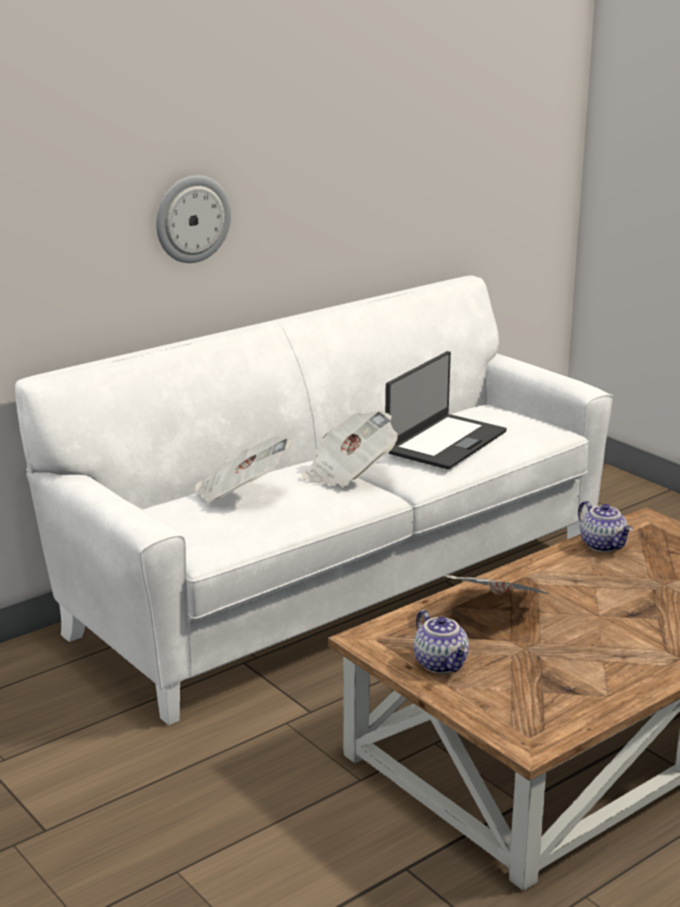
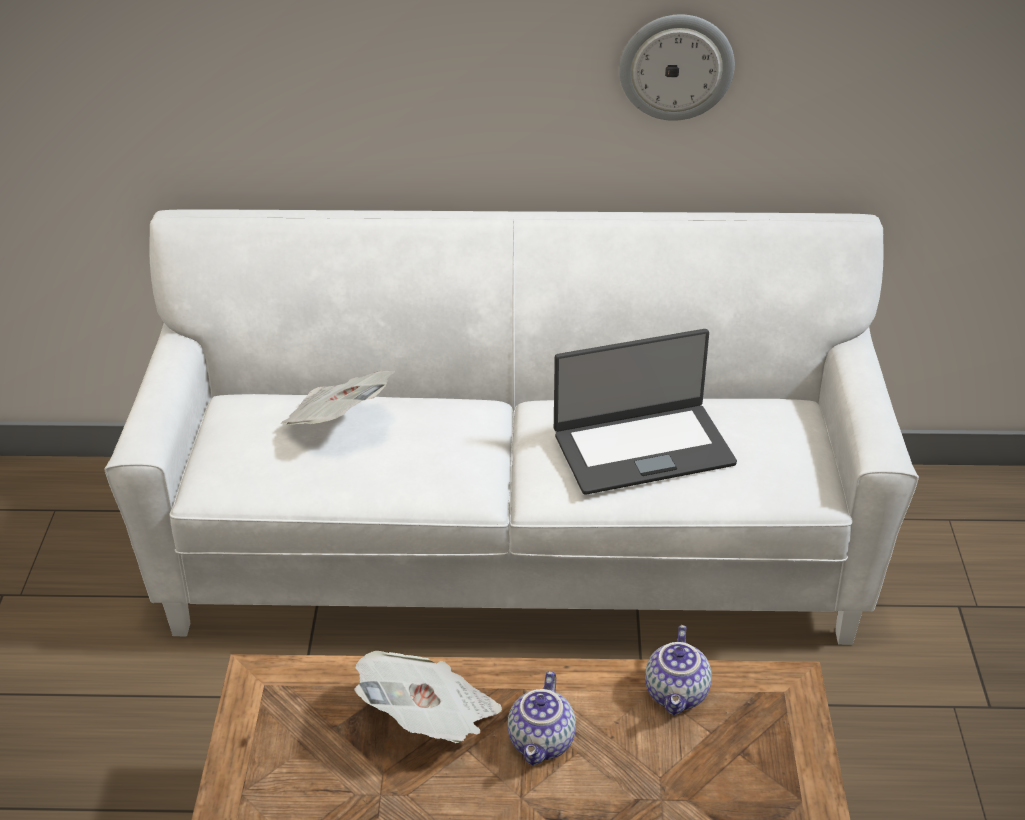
camera: 40 degrees right, 15 degrees up
(192, 219) = (401, 68): wall clock -> wall clock (676, 66)
(348, 472) = (481, 444): newspaper -> none
(442, 664) = (276, 760): teapot -> teapot (543, 742)

